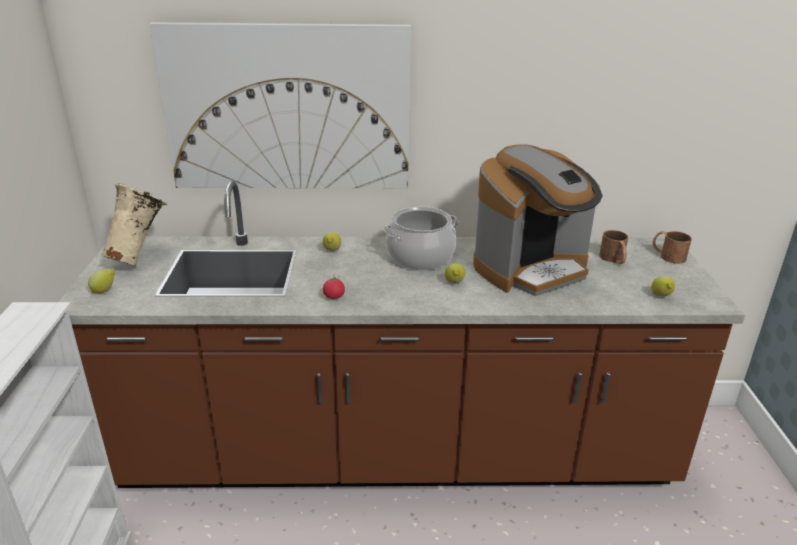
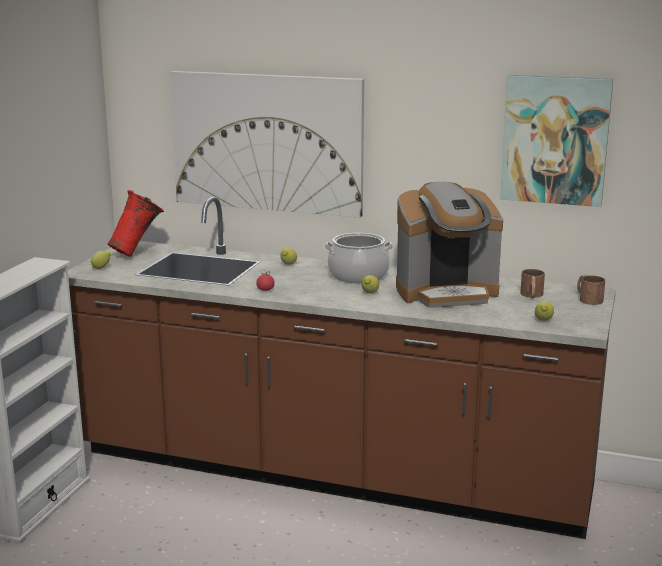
camera: 20 degrees right, 10 degrees down
(140, 258) = (138, 254): beige vase -> red vase
(629, 87) = (555, 140): none -> picture

